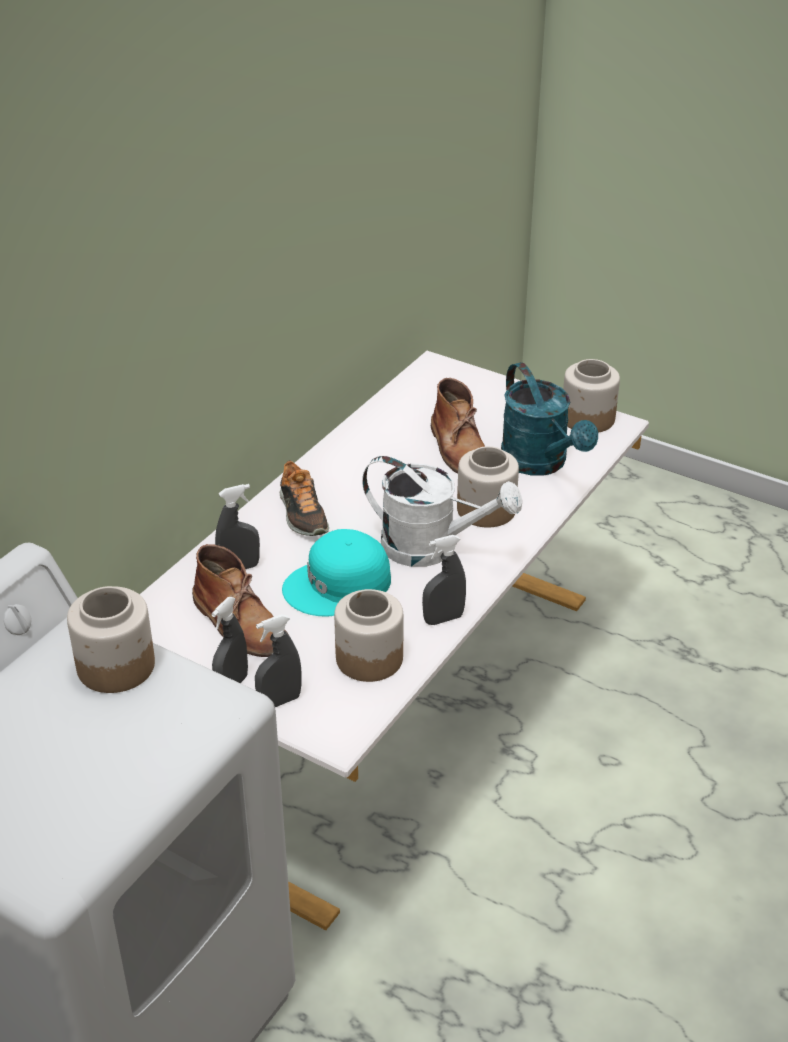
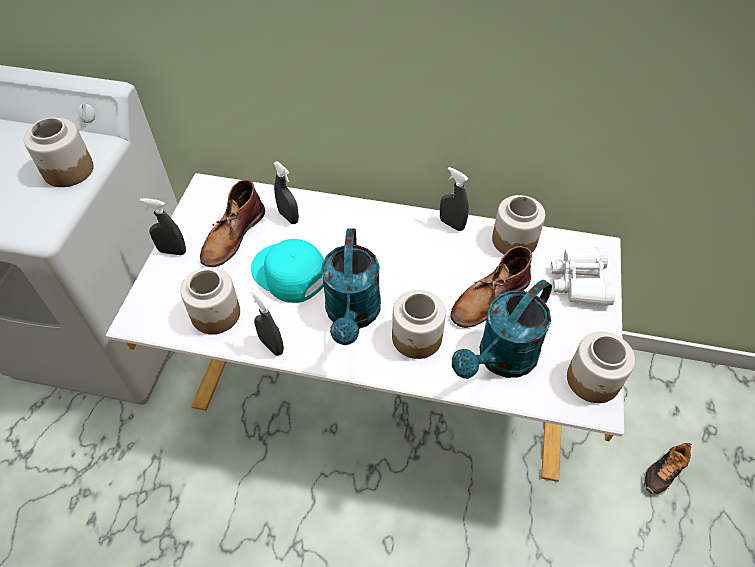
camera: 70 degrees right, 15 degrees up
(279, 701) = (162, 279): grey spray bottle -> grey spray bottle (451, 224)
(302, 515) = (359, 230): shoe -> shoe (664, 471)
(390, 412) = (514, 240): none -> jar
(432, 548) = (352, 315): white watering can -> turquoise watering can
(470, 389) = (580, 282): none -> white binoculars

